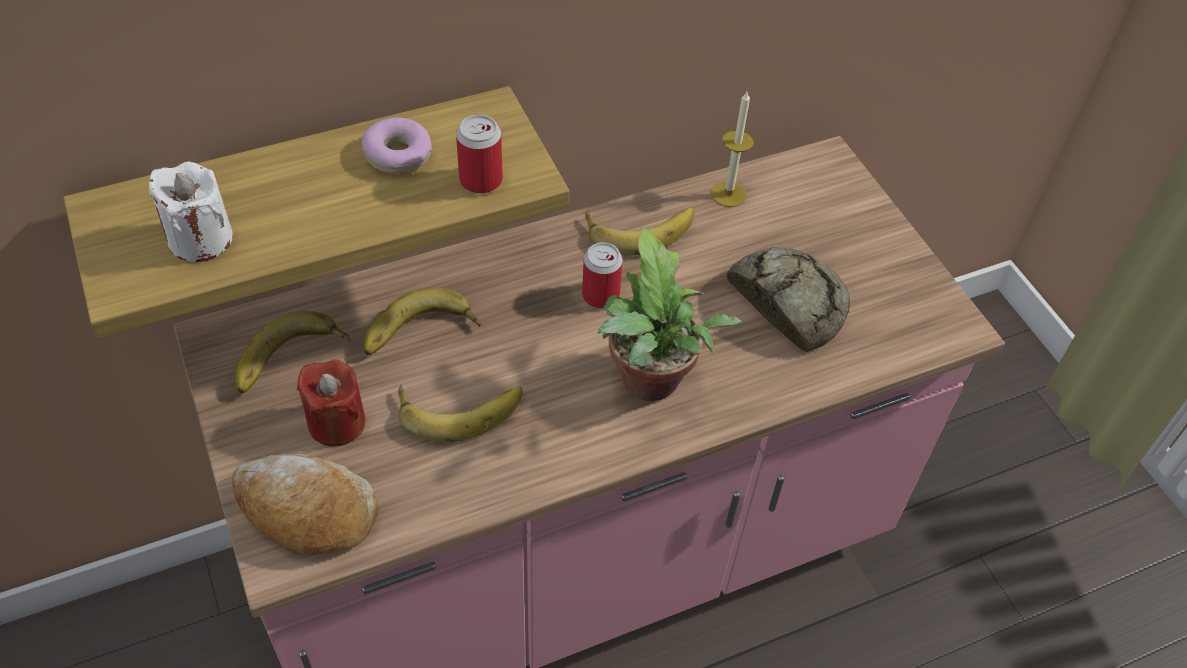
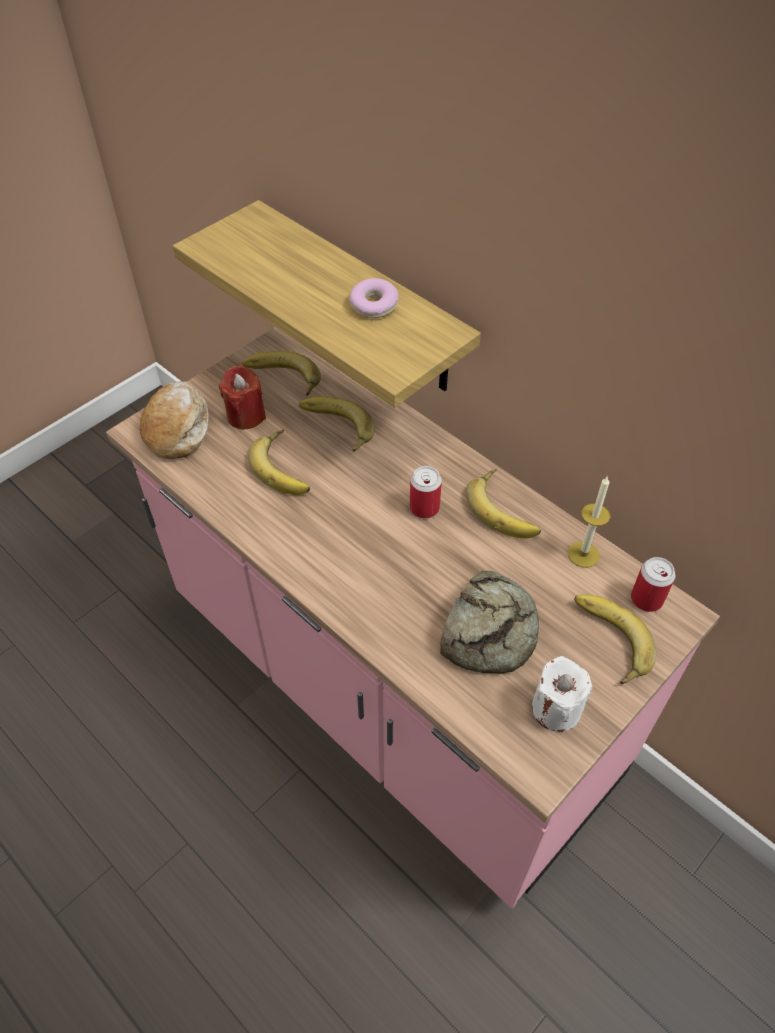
camera: 70 degrees right, 0 degrees up
(200, 239) = (253, 256): white candle -> white candle (556, 709)
(481, 180) = (374, 349): can -> can (646, 599)
(651, 385) = (356, 564): potted plant -> none
(837, 221) = (607, 640): none -> banana

